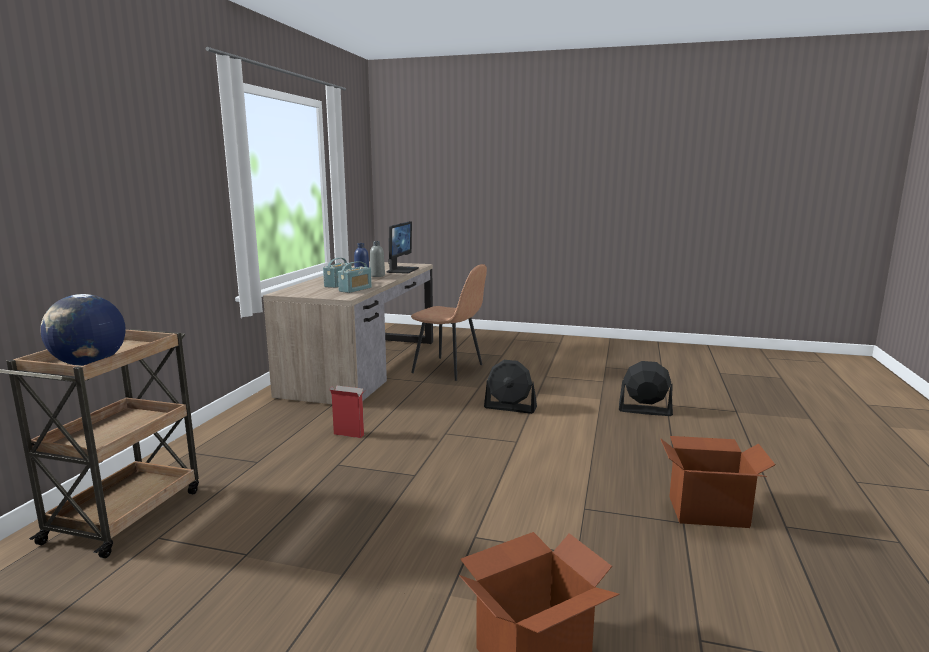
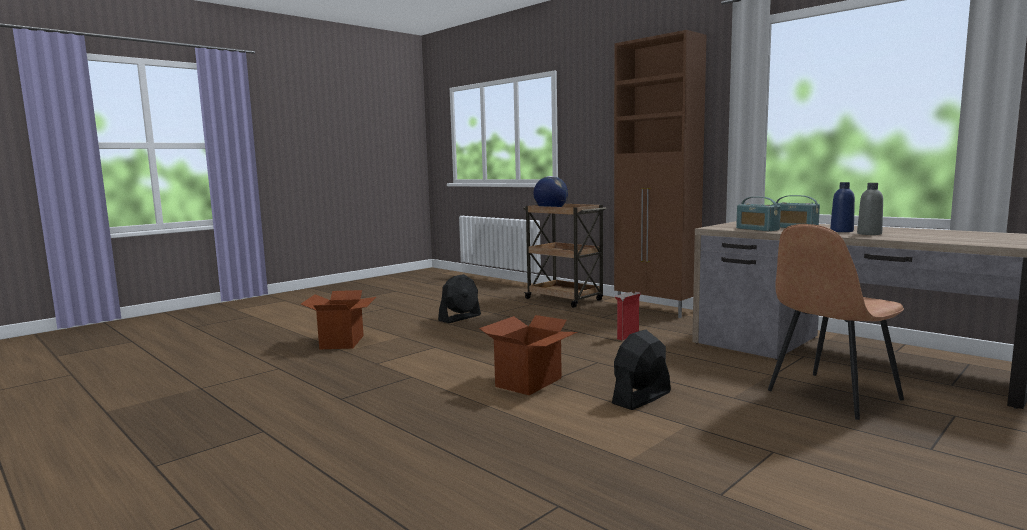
camera: 120 degrees right, 5 degrees down
(209, 438) = (656, 310): none -> brown cabinet
(402, 270) = (936, 239): monitor -> none
(644, 410) = (554, 475): black fan -> black fan (460, 318)
(707, 511) = (332, 412): cardboard box -> cardboard box (529, 382)

